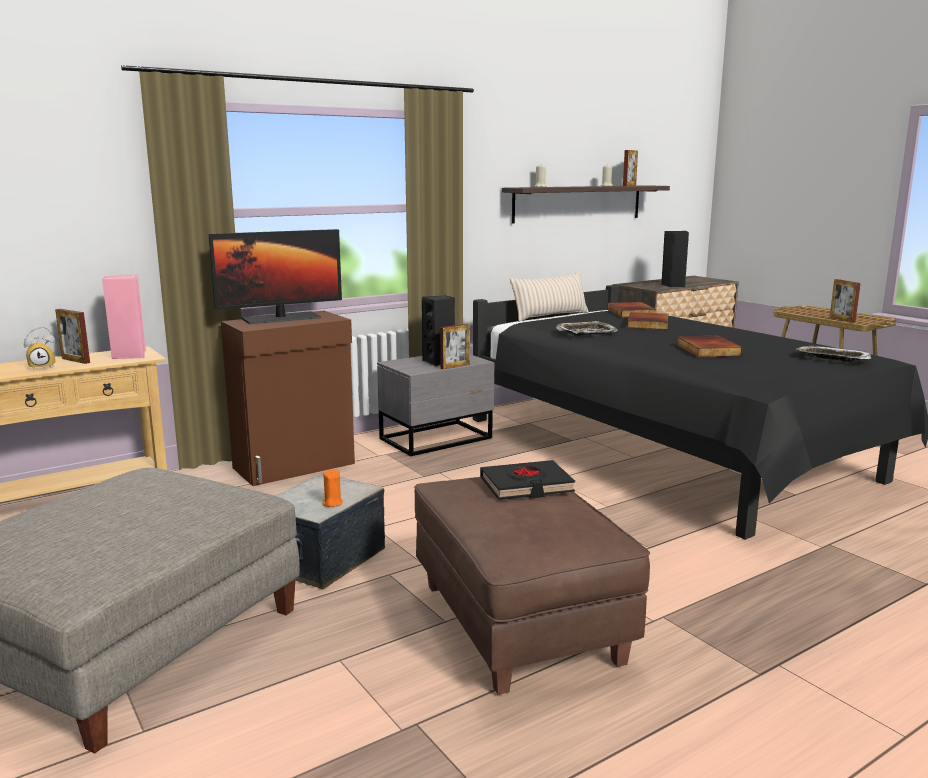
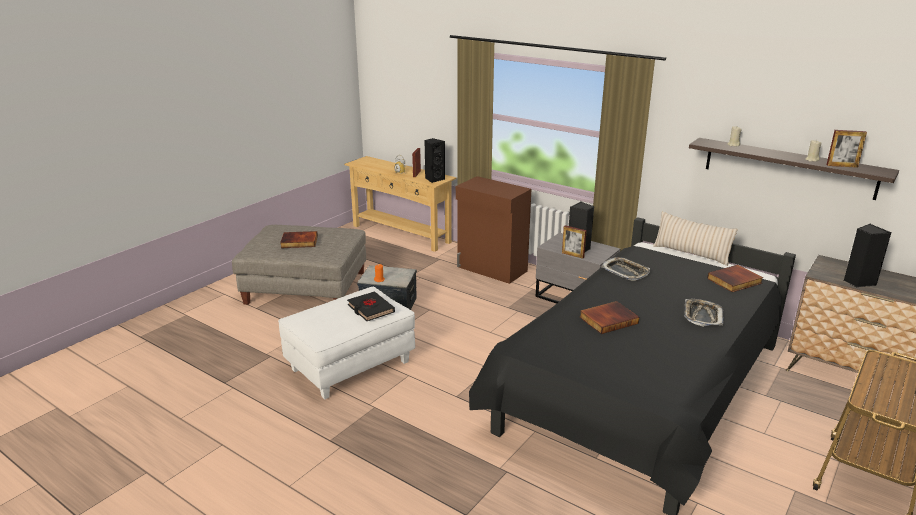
camera: 70 degrees right, 10 degrees up
(129, 355) = (434, 179): pink speaker -> black speaker
(281, 318) = (496, 185): monitor -> none
(519, 624) = (350, 366): brown ottoman -> white ottoman
(649, 324) = (688, 291): book -> book (299, 242)
(832, 358) = (634, 374): tray -> tray (702, 316)
(842, 319) = (867, 390): picture frame -> none

